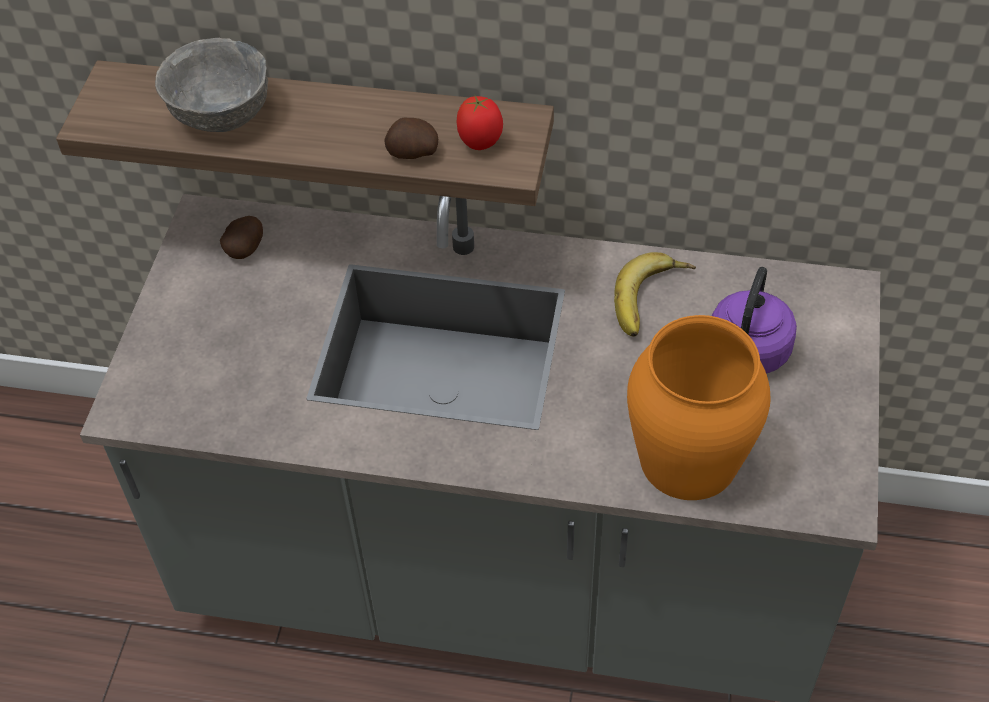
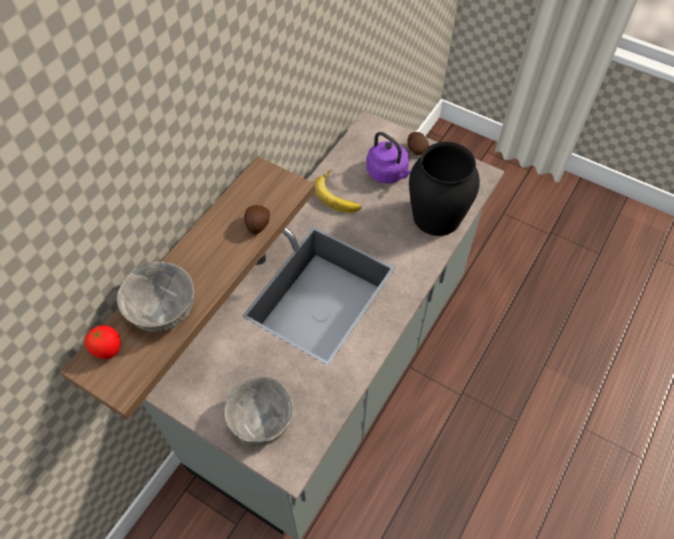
camera: 70 degrees left, 5 degrees up
(184, 352) = (262, 421): none -> grey bowl
(246, 248) = (198, 365): potato -> potato (416, 149)
(480, 143) = (267, 194): tomato -> tomato (109, 350)
(687, 459) = (437, 217): orange vase -> black vase

